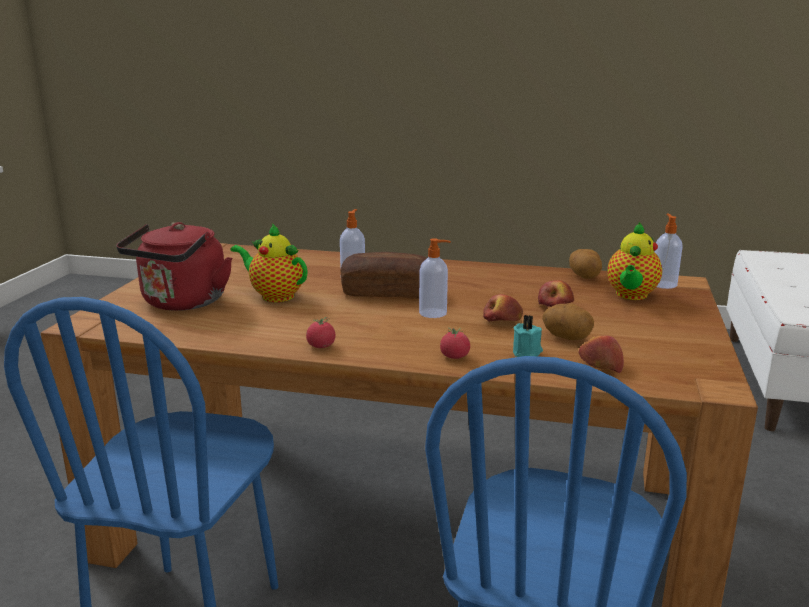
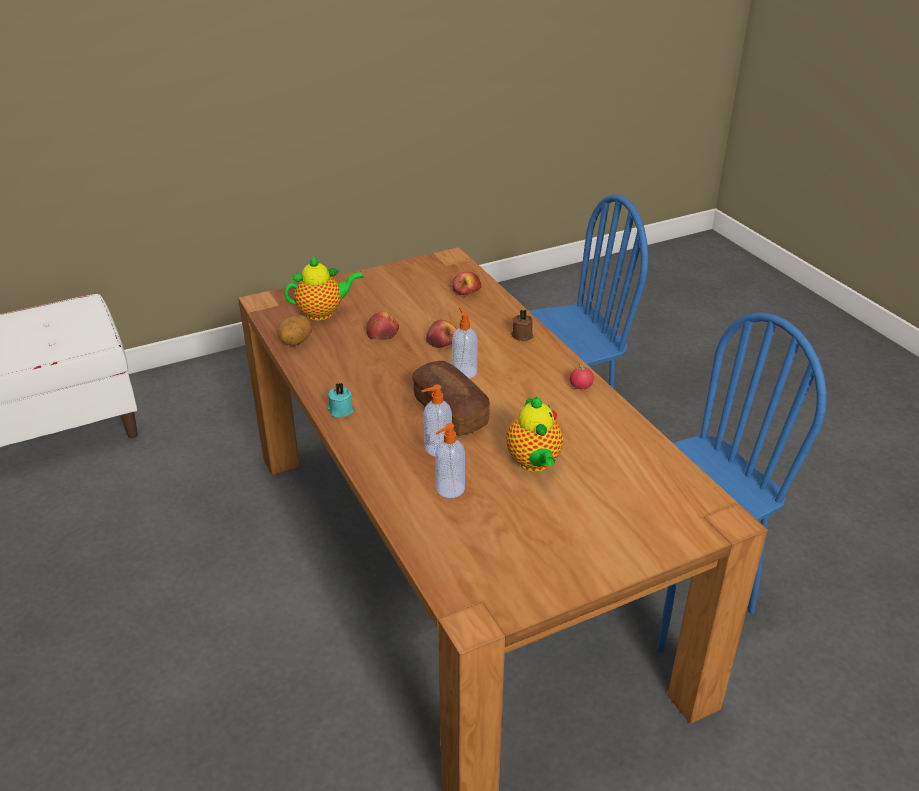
camera: 130 degrees left, 15 degrees up
(182, 303) = (618, 501): red kettle -> none
(454, 357) = (522, 335): tomato -> brown candle
(527, 352) = (481, 316): turquoise candle -> turquoise candle (340, 410)
(567, 338) = (439, 311): potato -> none
(663, 284) = (279, 307): soap dispenser -> soap dispenser (449, 489)

